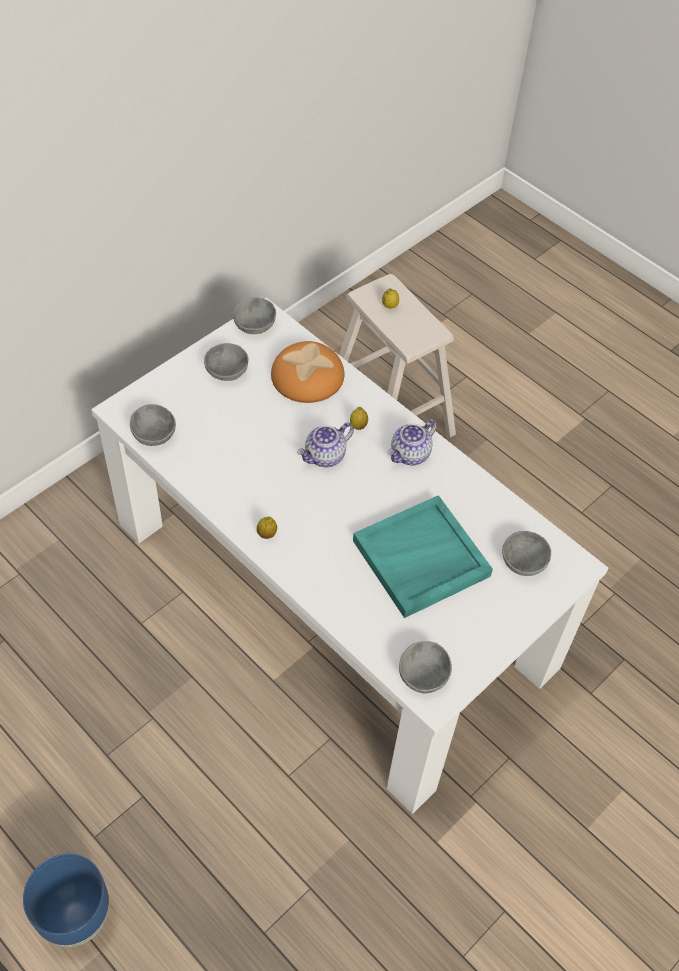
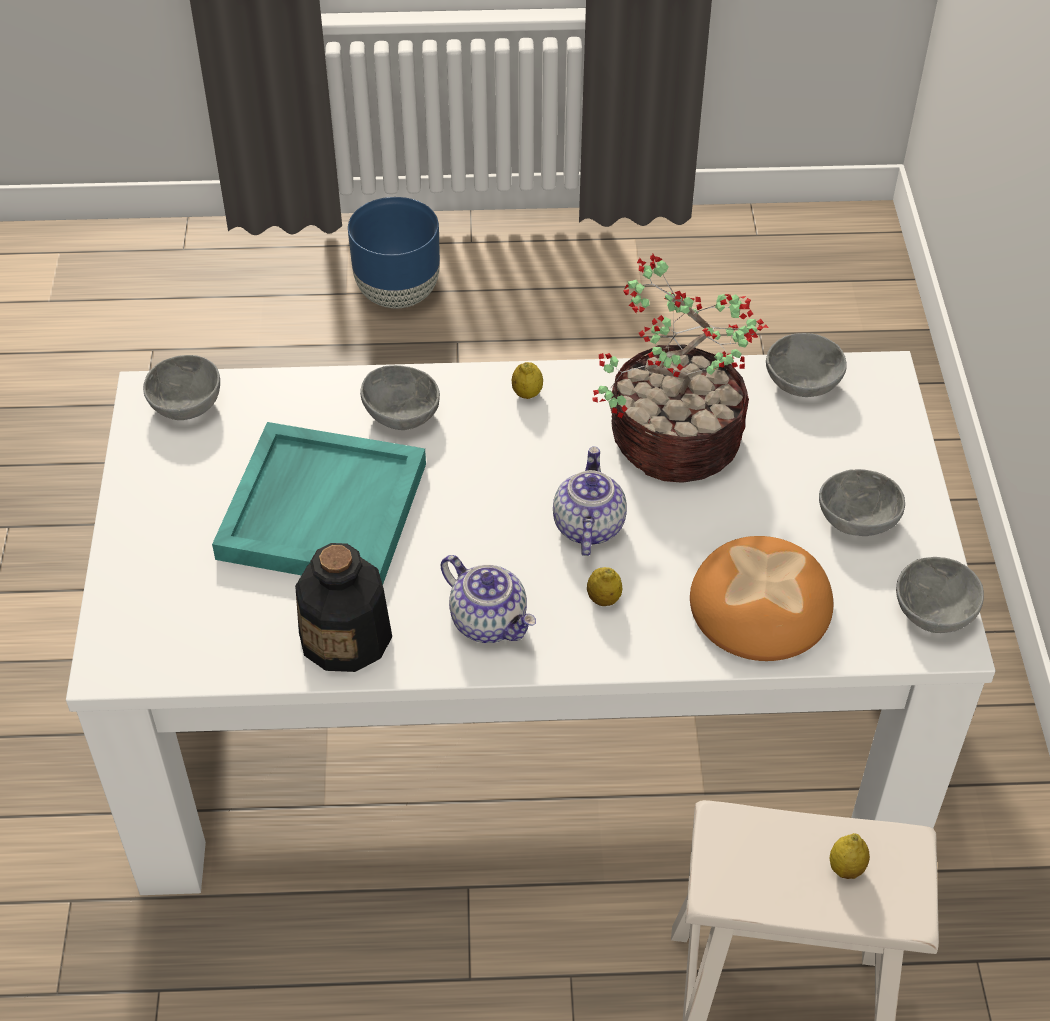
camera: 135 degrees right, 5 degrees down
(243, 459) = (670, 441): none -> potted plant
(410, 454) = (490, 621): teapot -> teapot turned 135 degrees clockwise
(471, 496) = (347, 637): none -> bottle
(522, 562) = (190, 609): grey bowl -> grey bowl (402, 413)

